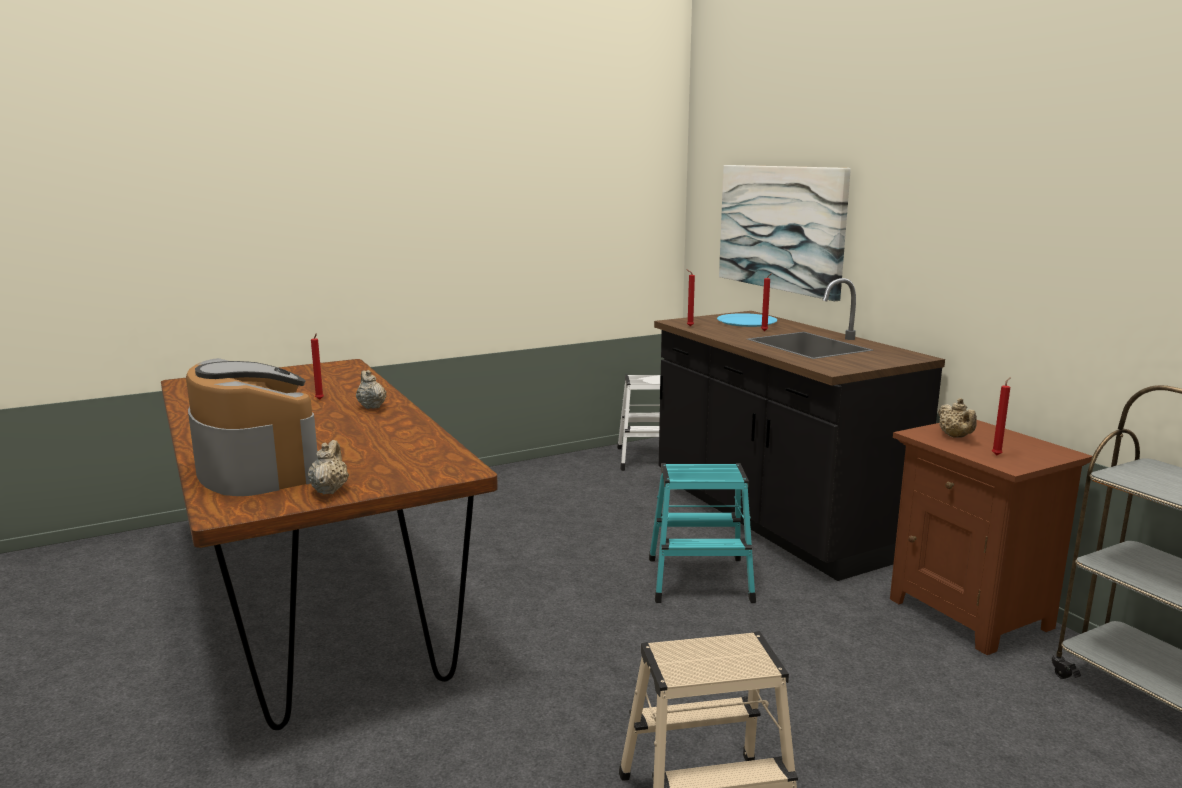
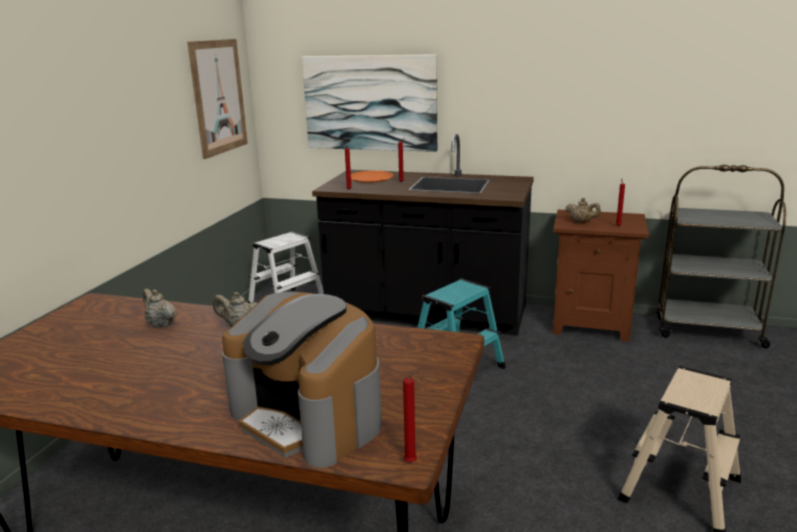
camera: 45 degrees left, 5 degrees up
(256, 468) = (309, 417): coffee machine -> coffee machine turned 150 degrees counterclockwise
(320, 400) = (173, 340): red candle -> red candle (412, 462)
(329, 490) = (419, 400): beige teapot -> beige teapot (160, 324)
(620, 205) = (218, 97): none -> picture
(746, 321) = (371, 177): blue plate -> orange plate

